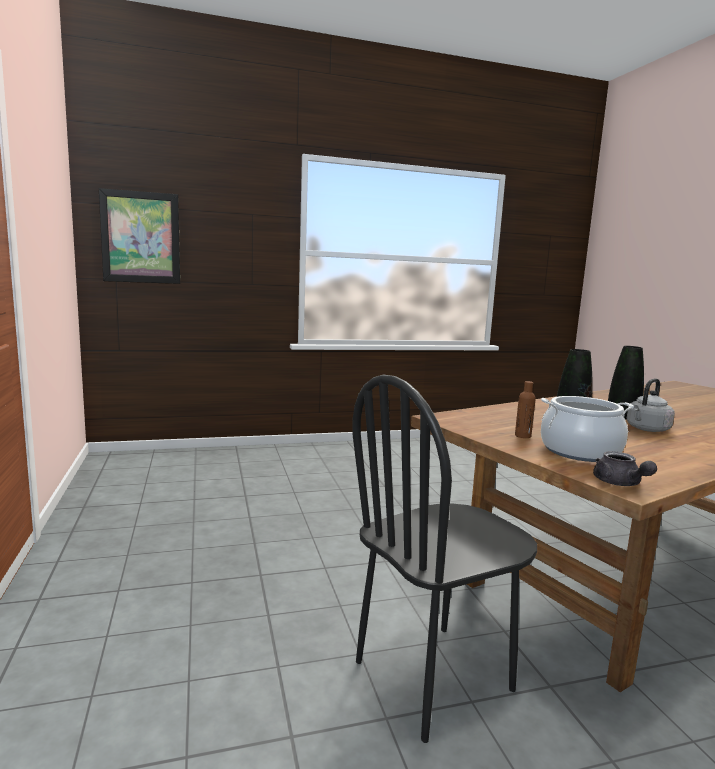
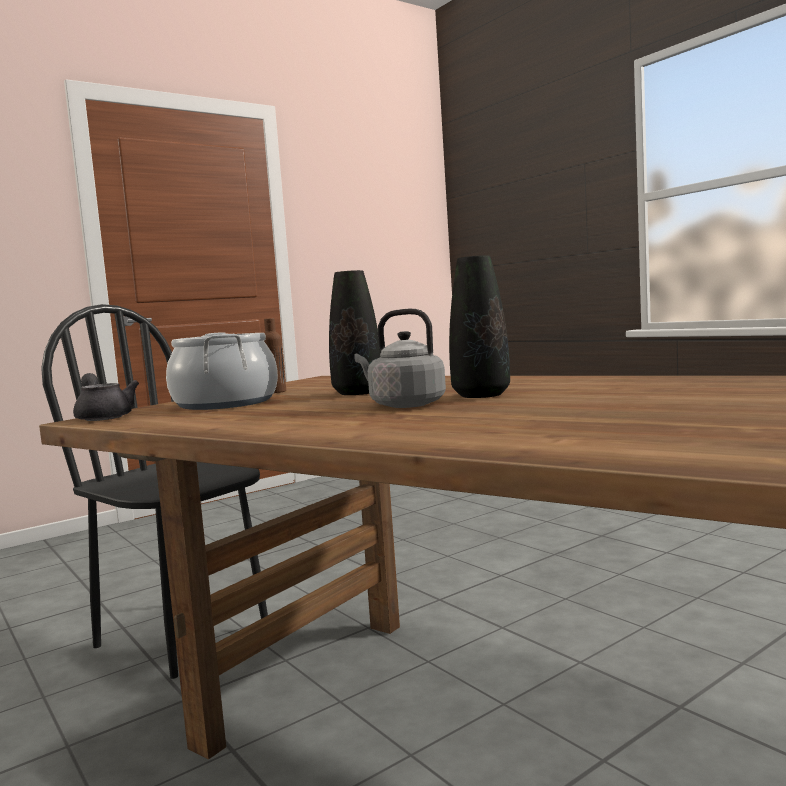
camera: 70 degrees right, 5 degrees down
(141, 237) = (489, 220): picture -> none
(619, 484) = (103, 417): grey teapot -> grey teapot turned 90 degrees clockwise

